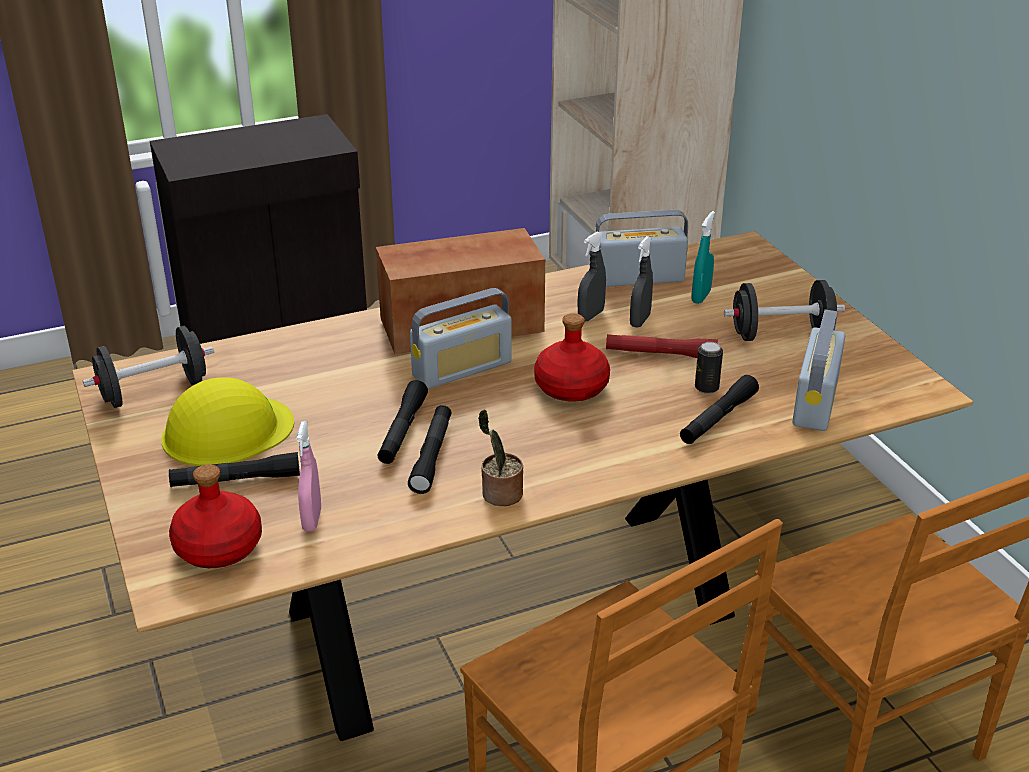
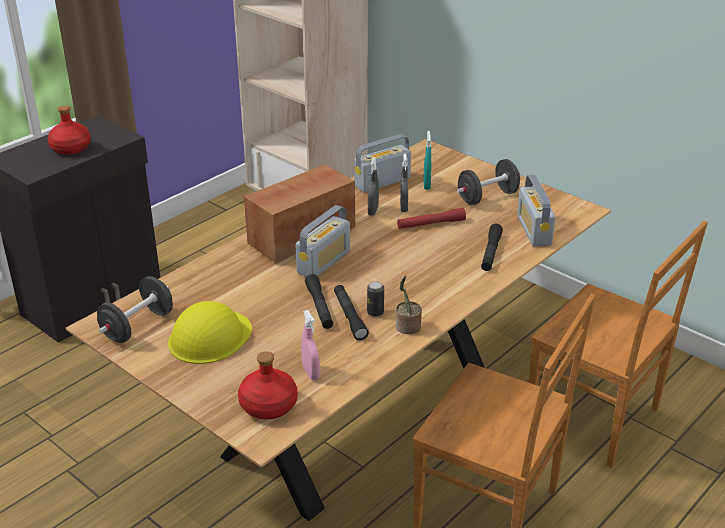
camera: 25 degrees left, 0 degrees up
(236, 480) = (243, 364): black flashlight -> none
(570, 387) = (396, 256): red bottle -> red bottle (70, 148)
(706, 387) = (471, 237): can -> can (375, 312)

